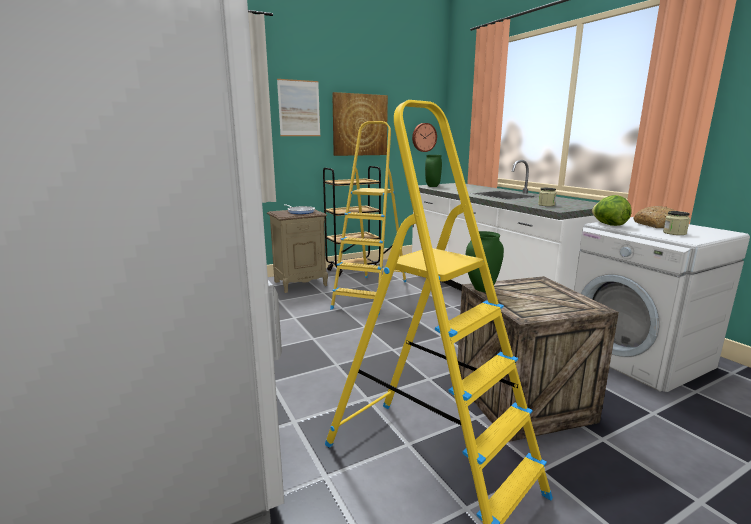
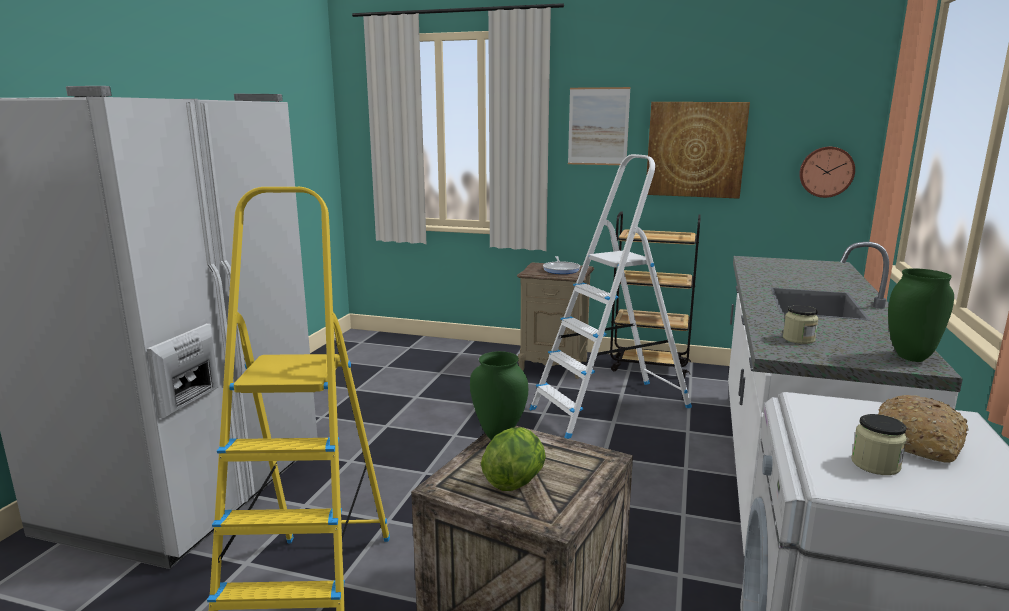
camera: 45 degrees right, 0 degrees up
(371, 294) = (610, 408): yellow step ladder -> white step ladder
(432, 186) = (762, 263): green vase -> green vase (909, 357)
(609, 224) = (813, 407): lettuce -> lettuce (515, 481)

